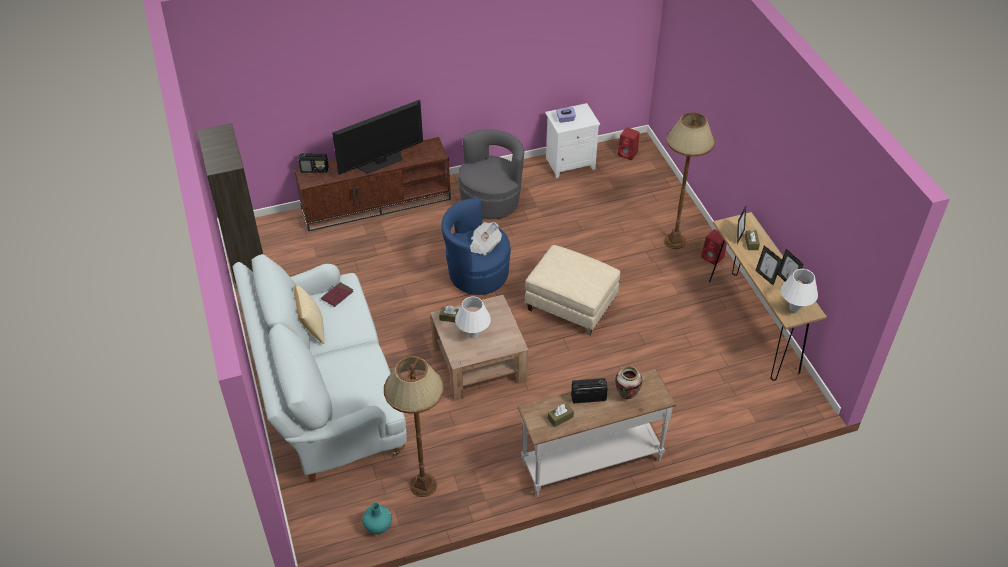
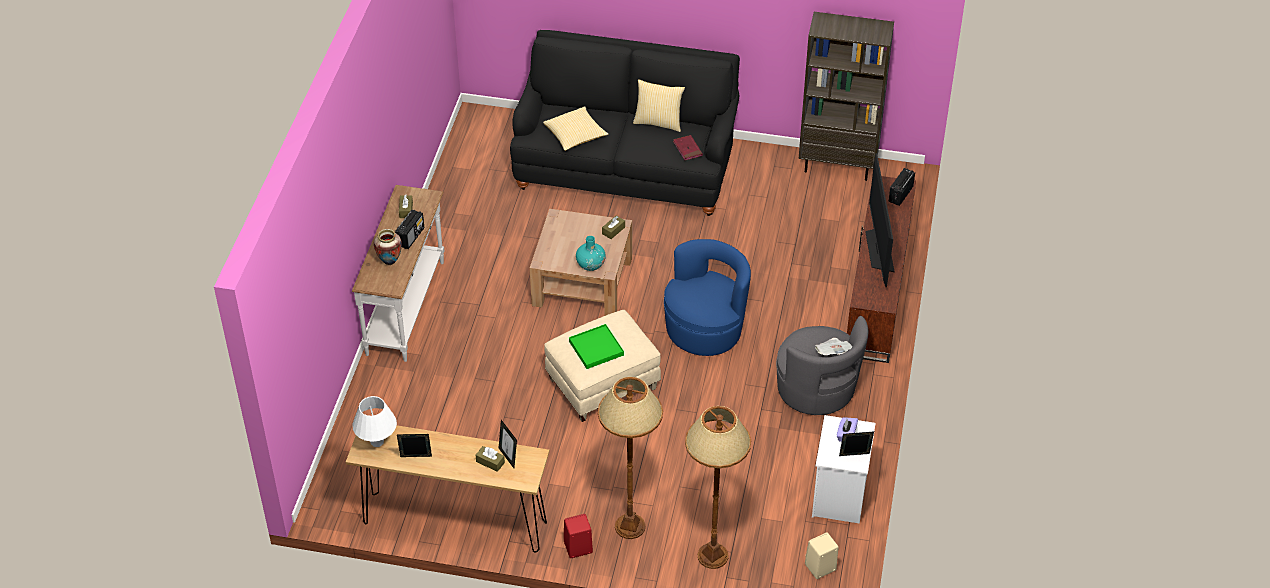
camera: 120 degrees right, 0 degrees up
(326, 395) = (626, 168): white sofa -> black sofa
(365, 374) = (575, 136): none -> pillow
(378, 526) = (462, 155): turquoise vase -> turquoise vase (590, 264)
(423, 485) = (477, 194): brown floor lamp -> brown floor lamp (712, 556)
(473, 334) = (579, 238): white table lamp -> none
(484, 245) = (696, 295): newspaper -> newspaper (833, 353)
(581, 271) = (596, 348): none -> green tray
(628, 154) = (819, 568): red speaker -> beige speaker
(765, 277) = (435, 444): picture frame -> picture frame (854, 457)

